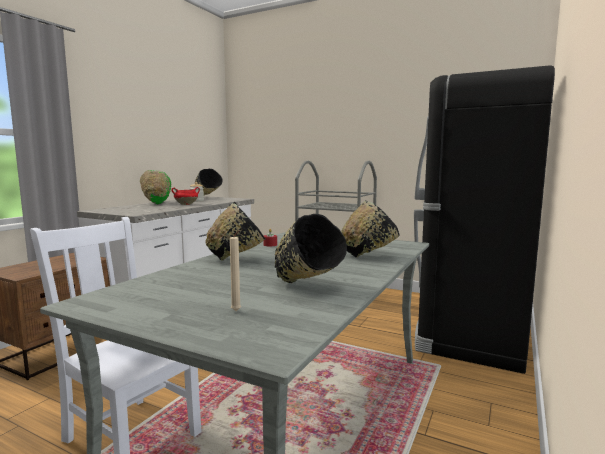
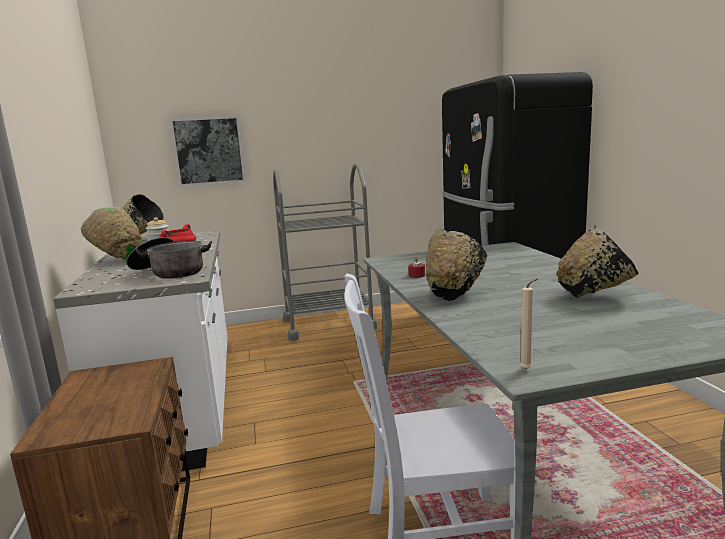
camera: 40 degrees left, 5 degrees up
(143, 210) = (170, 272): none -> cooking pot
(237, 311) = (639, 327): beige candle -> beige candle (527, 369)
(281, 145) = (209, 151): none -> picture
(368, 255) = (525, 262): black bowl -> none

